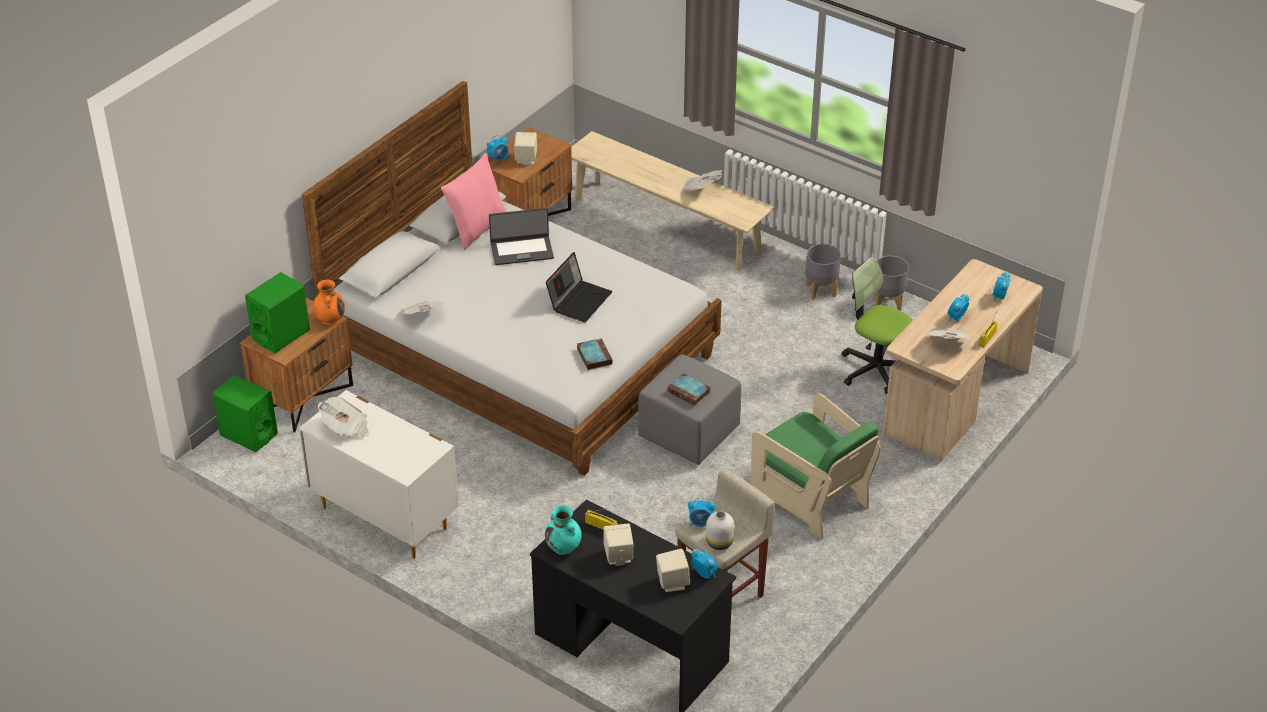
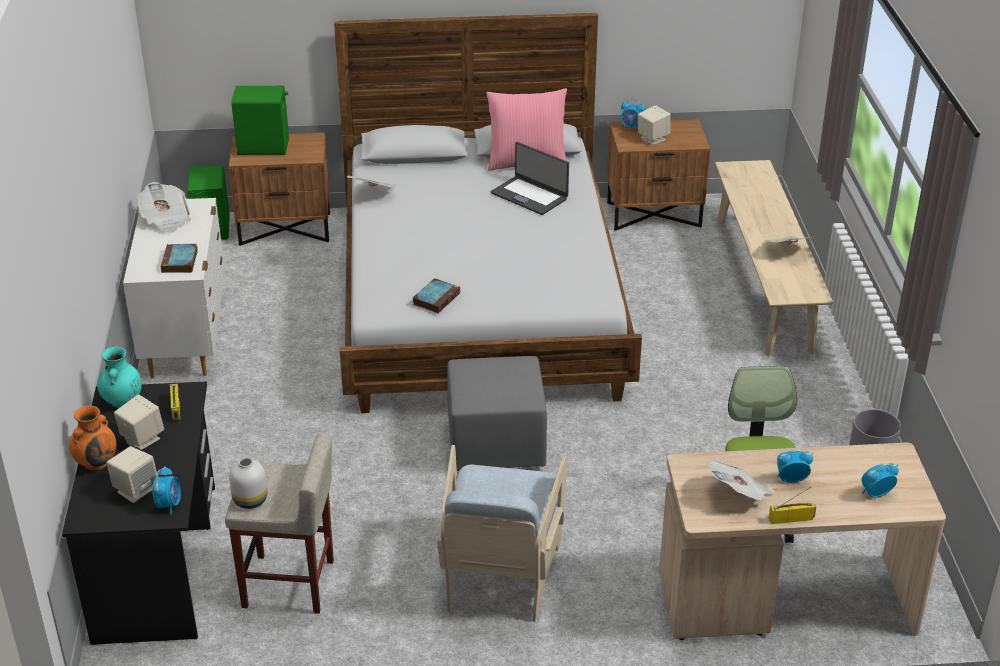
camera: 50 degrees right, 5 degrees down
(330, 319) = (311, 156): orange vase -> orange vase (96, 462)
(579, 300) = (504, 254): laptop -> none
(689, 392) = (482, 385): book -> book (180, 262)
(700, 523) = (266, 474): alarm clock -> none
(811, 498) = (500, 572): green armchair -> beige armchair
(821, 290) = (817, 419): grey planter -> none

